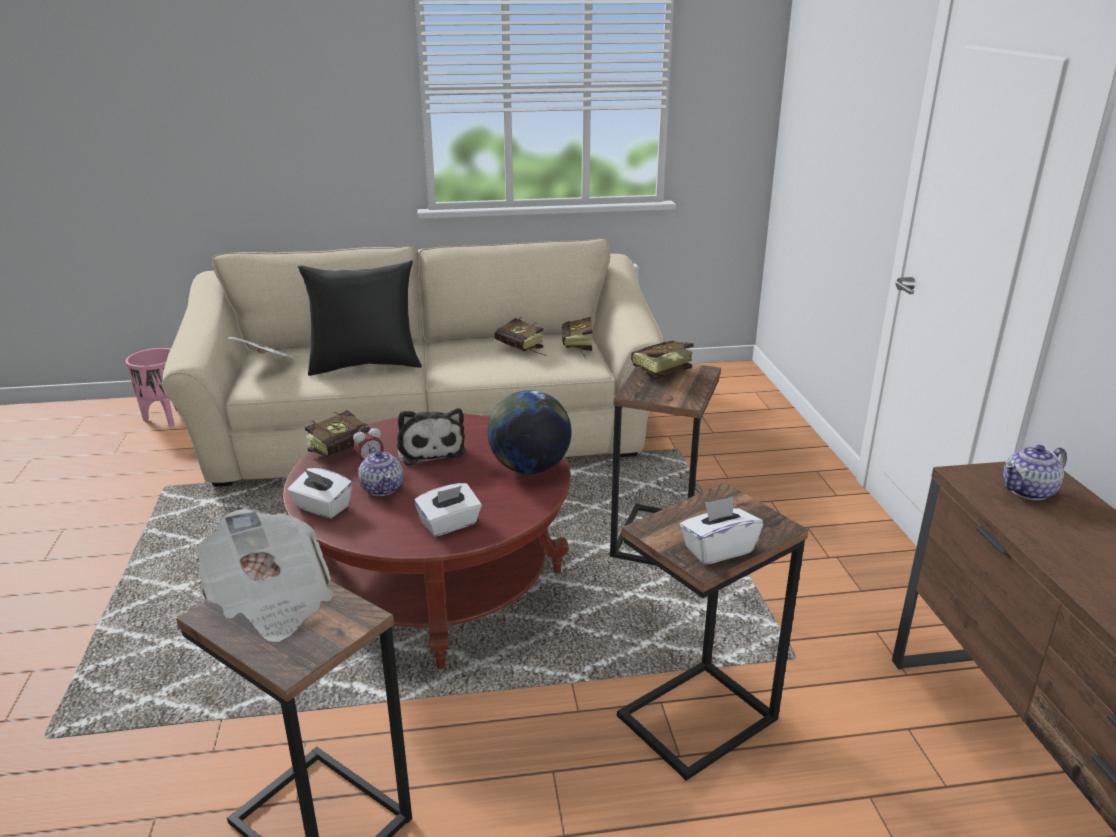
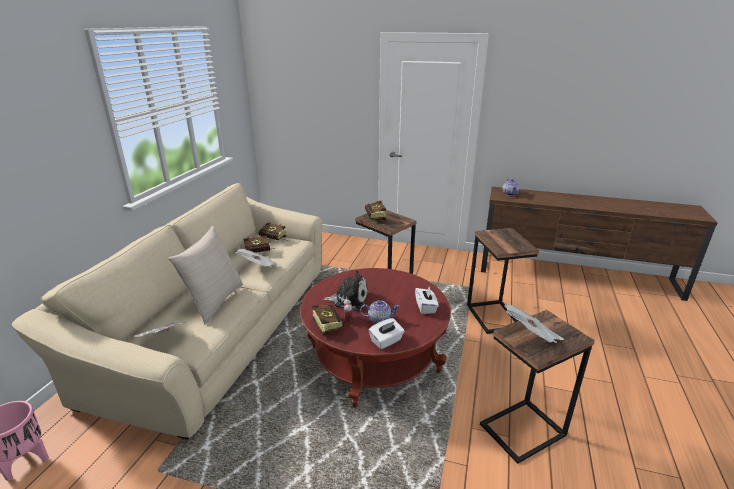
camera: 65 degrees left, 0 degrees up
(365, 365) = (214, 302): black pillow -> beige pillow
(476, 363) = (259, 267): none -> newspaper
(529, 468) = (389, 278): globe -> none
(718, 550) = (520, 243): white tissue box -> none

